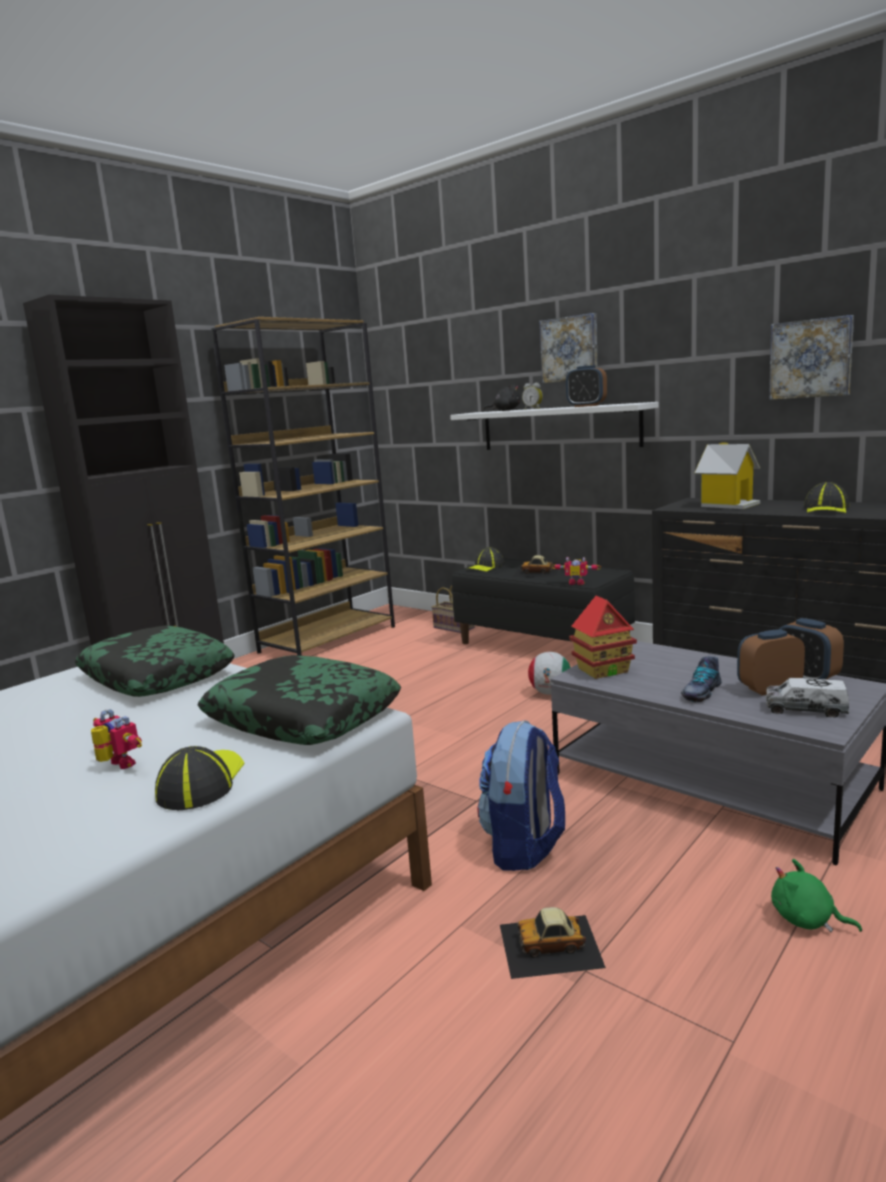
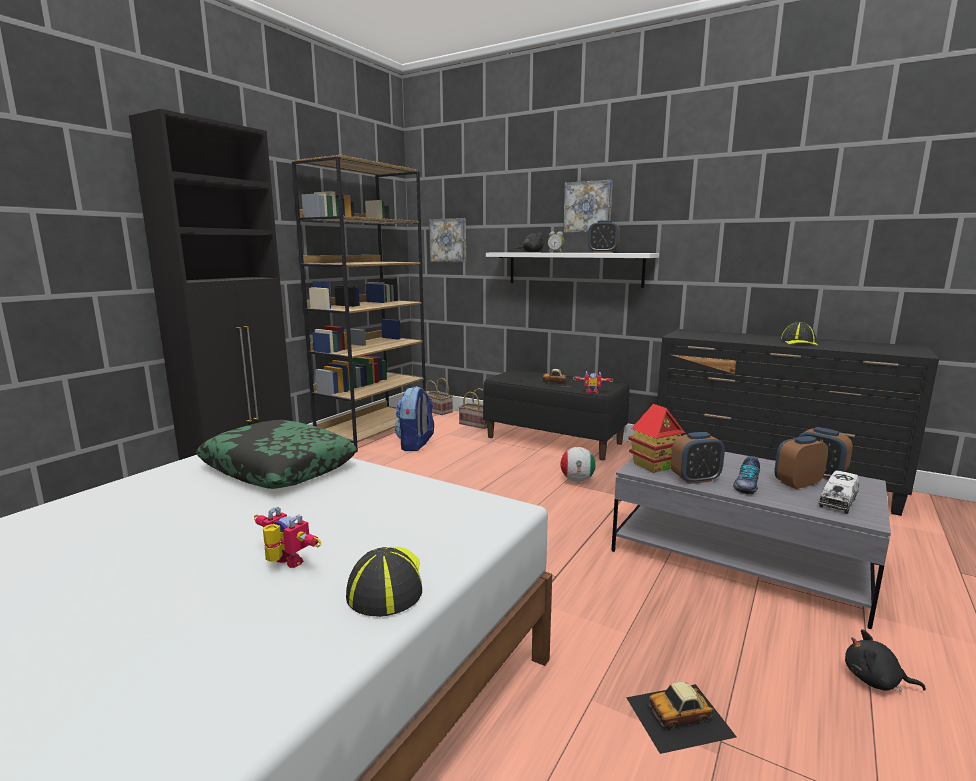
camera: 10 degrees left, 0 degrees up
(301, 717) = (447, 511): pillow -> none
(414, 612) = (438, 411): none -> basket
(486, 567) = (509, 376): cap -> none
(524, 847) = (615, 619): backpack -> backpack (416, 445)
(642, 685) = (695, 479): none -> alarm clock
(728, 505) = (718, 335): toy house -> none
(805, 709) = (838, 501): toy truck -> toy truck turned 60 degrees counterclockwise
(807, 920) = (875, 681): green plush toy -> black plush toy
(811, 358) = (785, 227): picture -> picture (449, 240)

